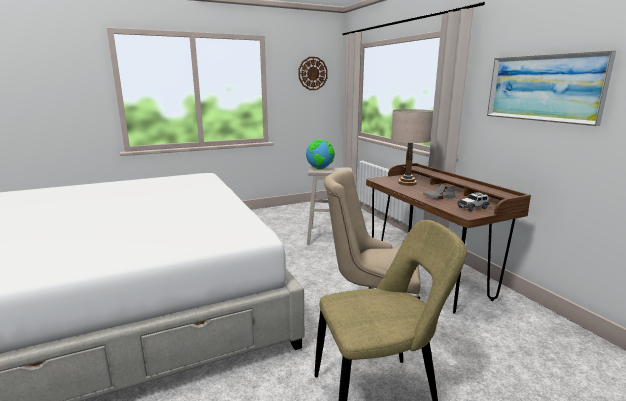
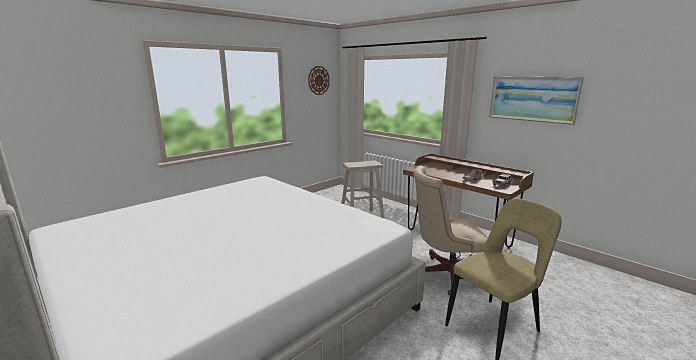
camera: 20 degrees left, 0 degrees up
(320, 168) = (354, 163): globe -> none
(407, 183) = (436, 170): beige table lamp -> none

